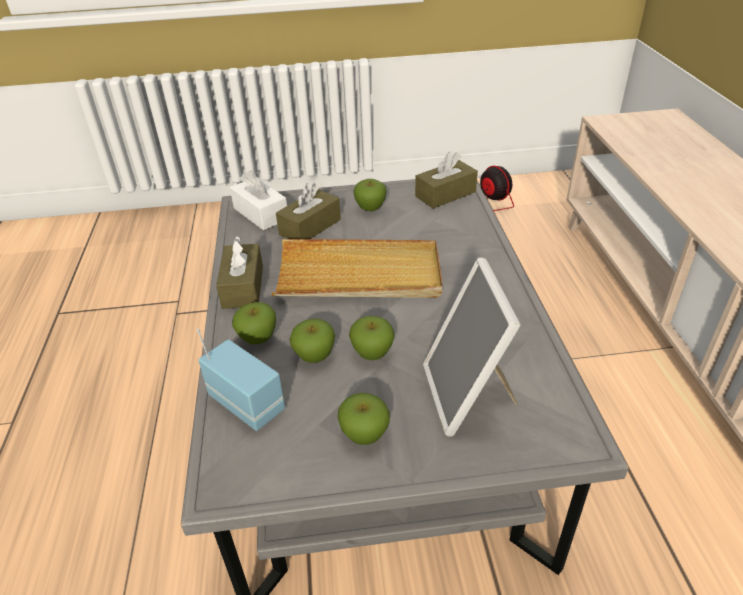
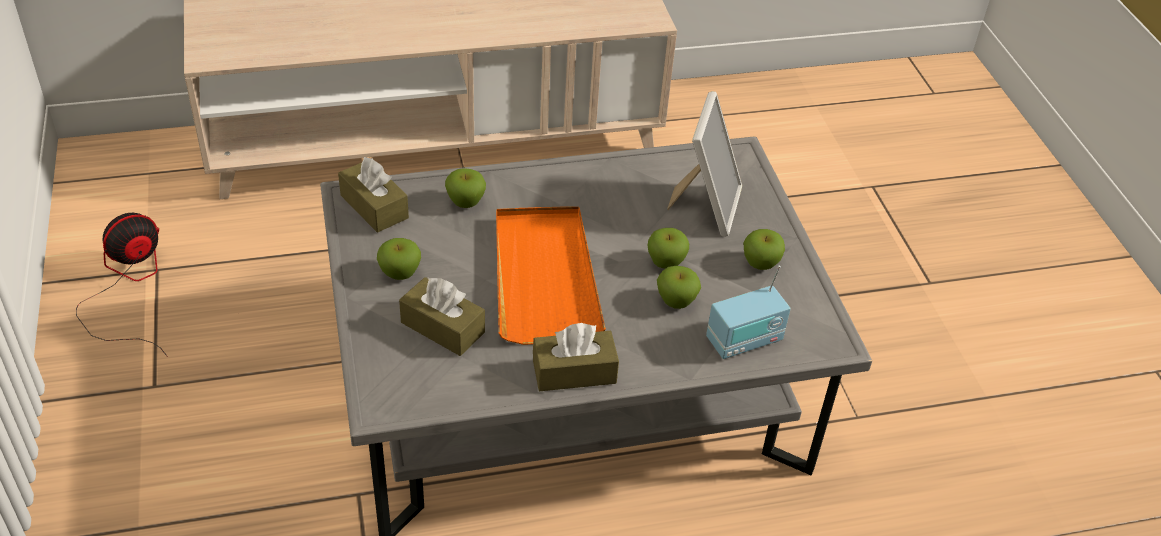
camera: 100 degrees left, 5 degrees up
(247, 403) = (744, 341): radio -> radio turned 150 degrees counterclockwise
(258, 338) = (657, 347): apple -> apple (465, 202)
(261, 213) = (408, 380): white tissue box -> none
(359, 275) = (544, 277): beige tray -> orange tray
(468, 395) = (705, 205): picture frame -> picture frame turned 60 degrees counterclockwise

